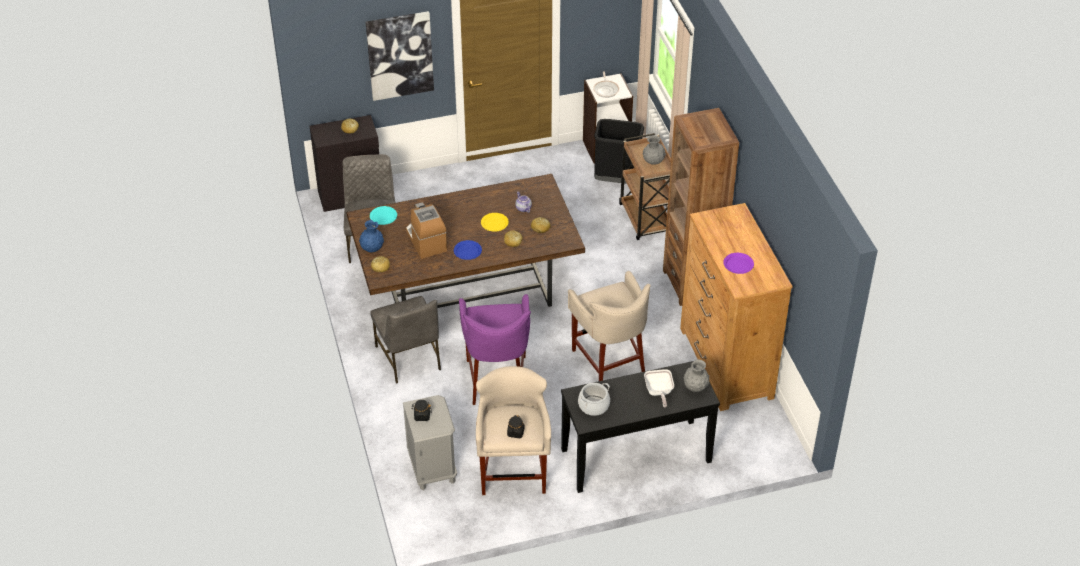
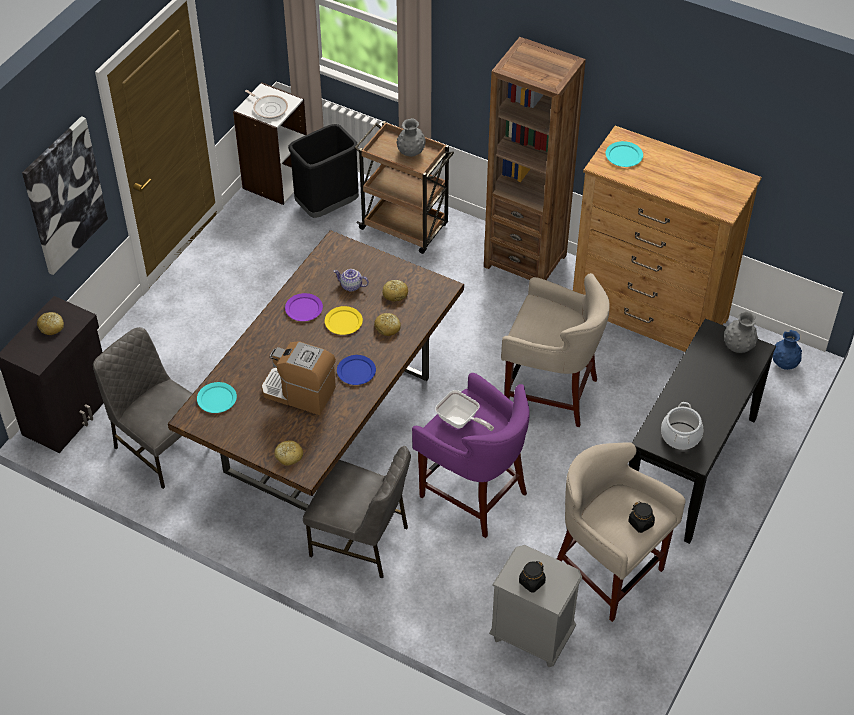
camera: 45 degrees left, 5 degrees up
(372, 249) = (252, 443): blue vase -> blue vase (784, 364)
(658, 392) = (715, 377): frying pan -> frying pan (460, 421)
(724, 221) = (623, 156): none -> turquoise plate
(738, 264) = (692, 189): purple plate -> purple plate (304, 308)

